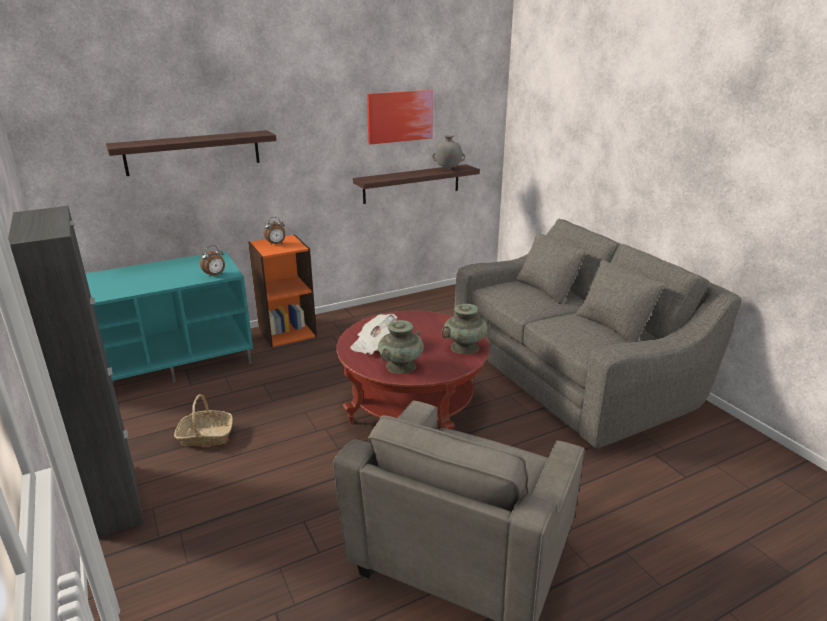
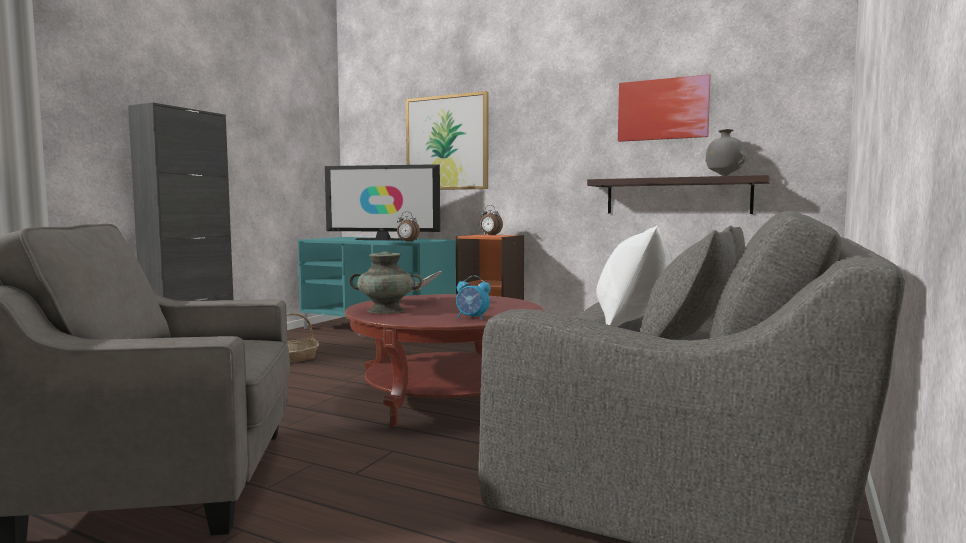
camera: 55 degrees right, 20 degrees down
(162, 276) = (383, 239): none -> television
(193, 152) = (447, 143): shelf -> picture
(465, 347) = (472, 318): turquoise vase -> alarm clock
(574, 321) = (632, 321): none -> white pillow

